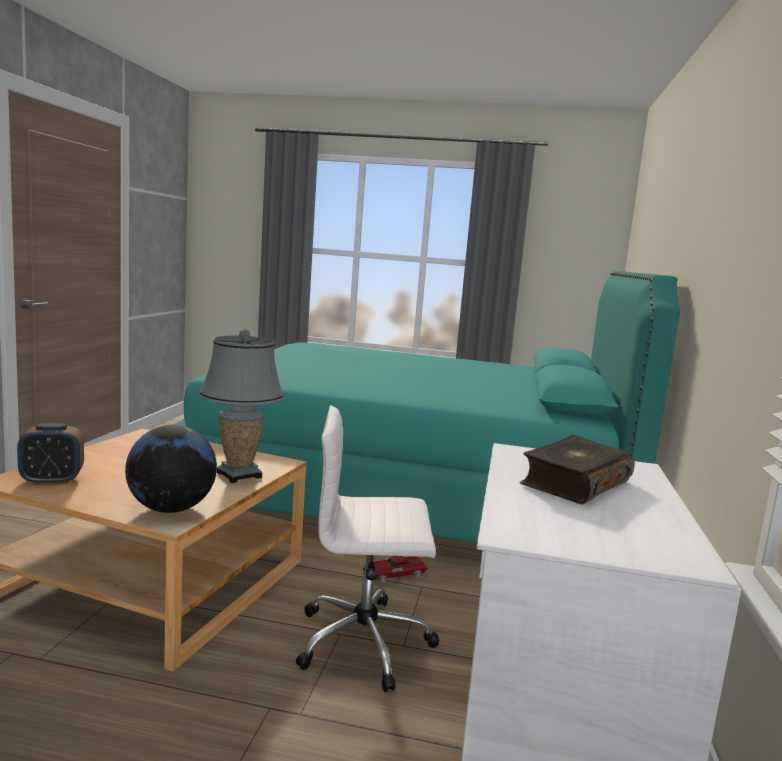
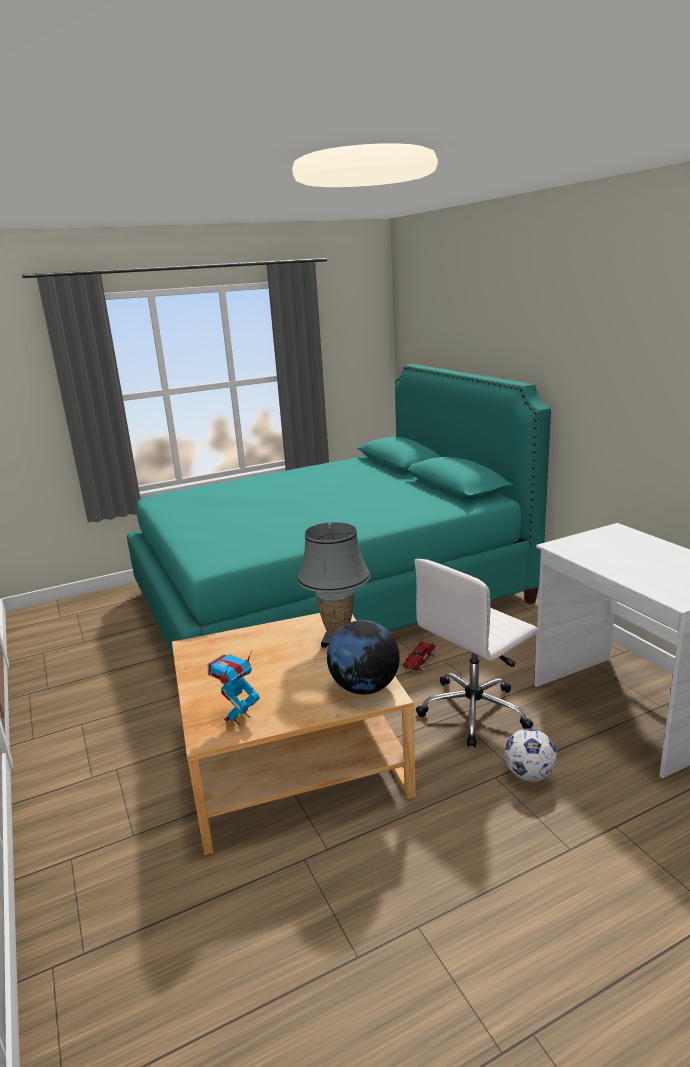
camera: 35 degrees left, 10 degrees up
(52, 480) = (237, 717): alarm clock -> toy robot
(304, 730) = (529, 775): none -> football
(574, 483) = (625, 555): book -> none

